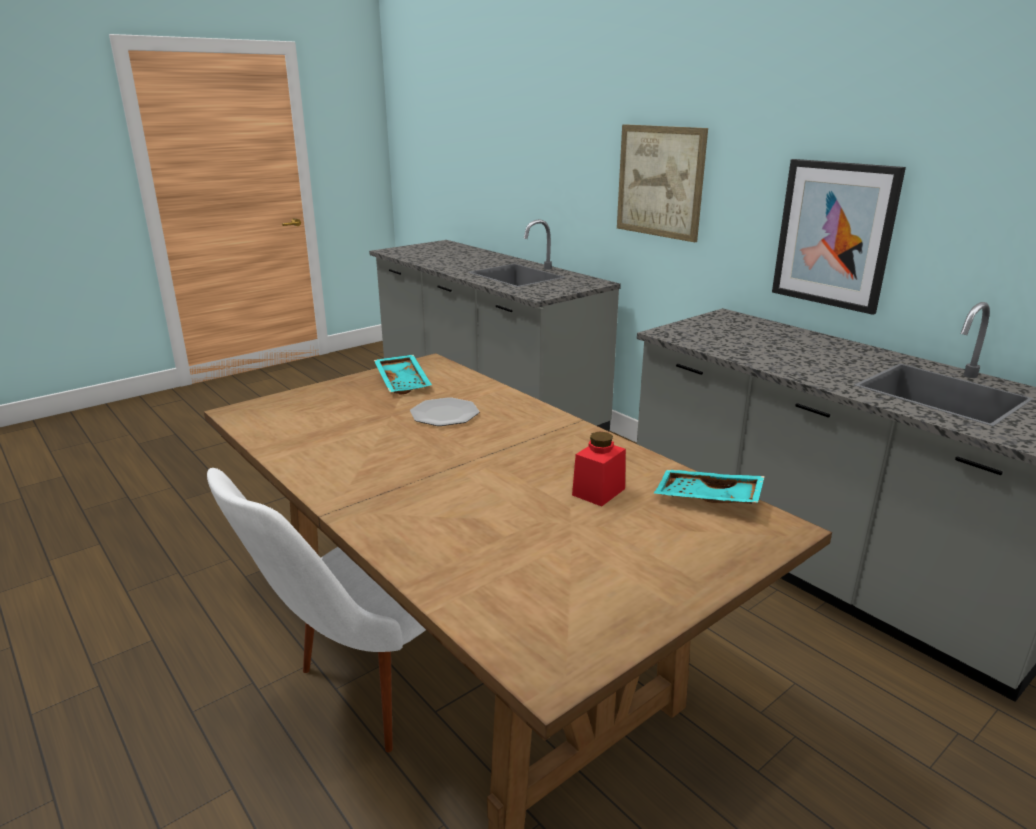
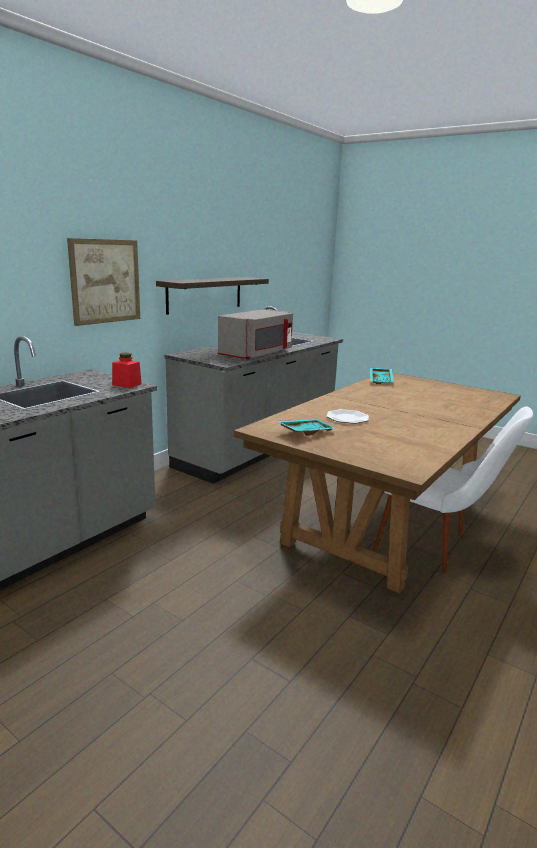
camera: 105 degrees left, 5 degrees down
(598, 492) = (395, 391): red jar -> red jar (127, 384)
(757, 356) = (257, 354): none -> grey microwave
(834, 234) = (205, 294): picture -> shelf

